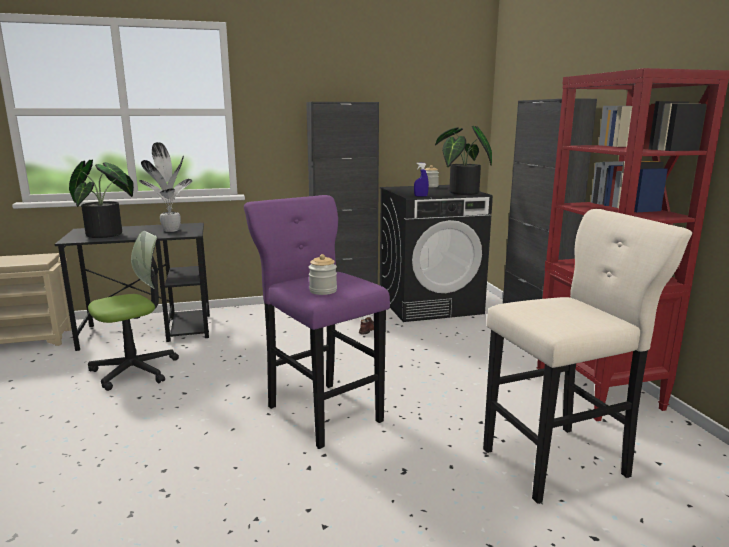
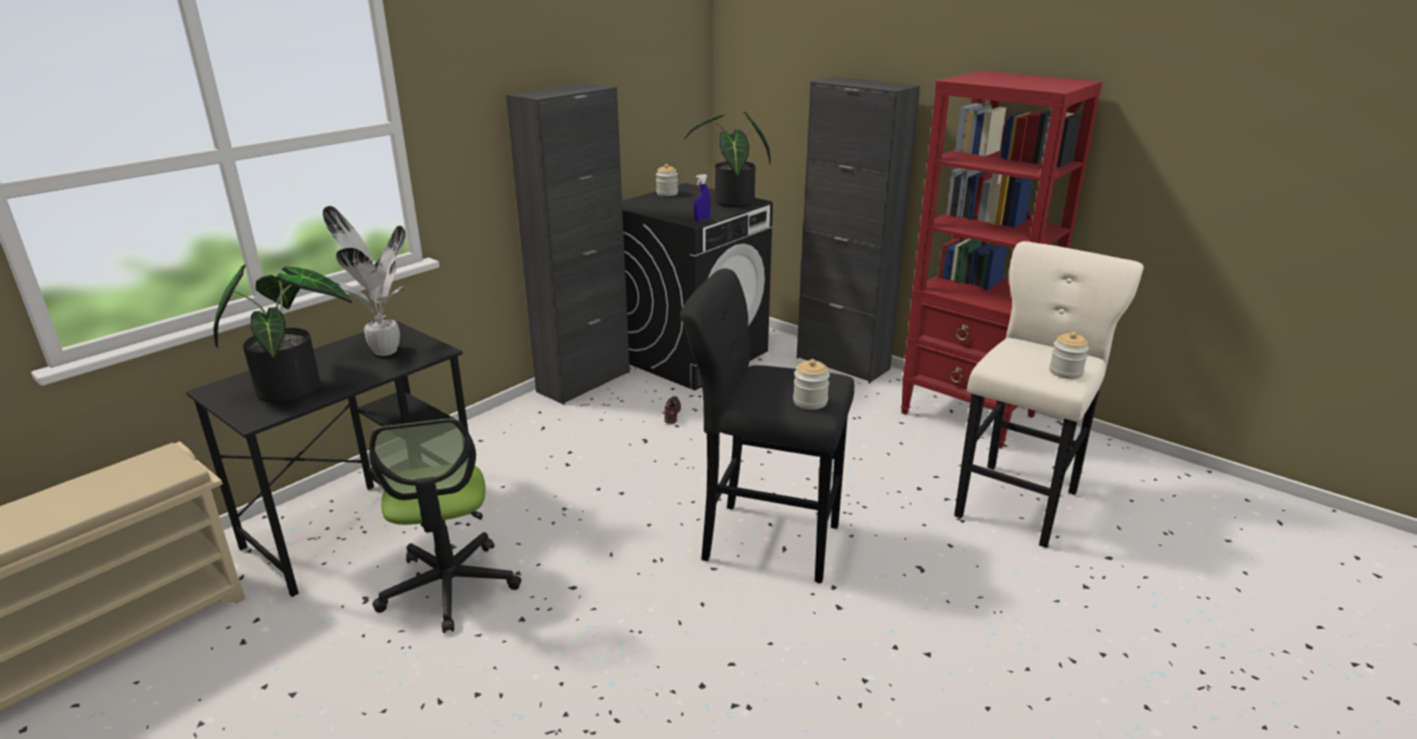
camera: 35 degrees left, 10 degrees up
(135, 370) = (449, 586): office chair -> office chair turned 150 degrees clockwise
(321, 411) = (763, 540): purple stool -> black stool
(568, 322) = (1065, 372): none -> jar

